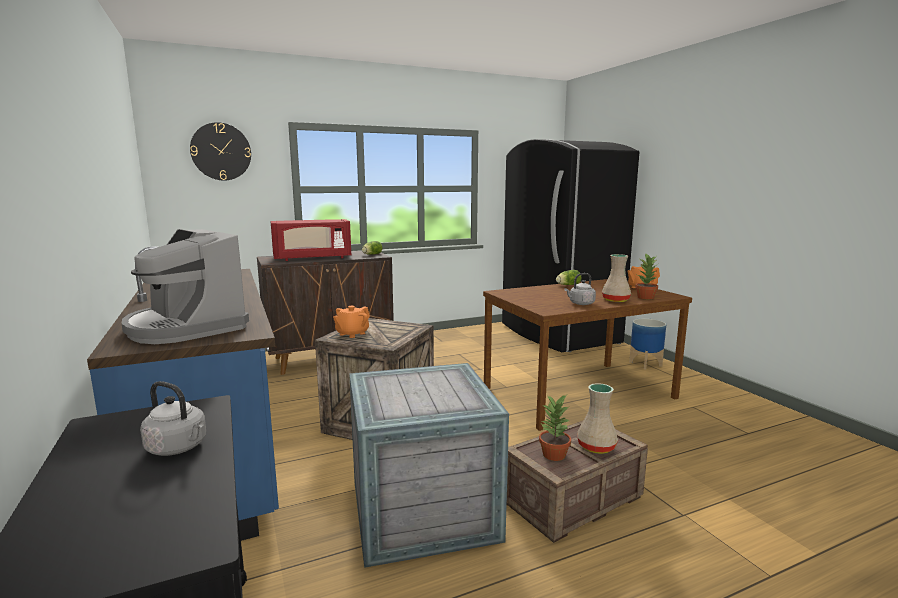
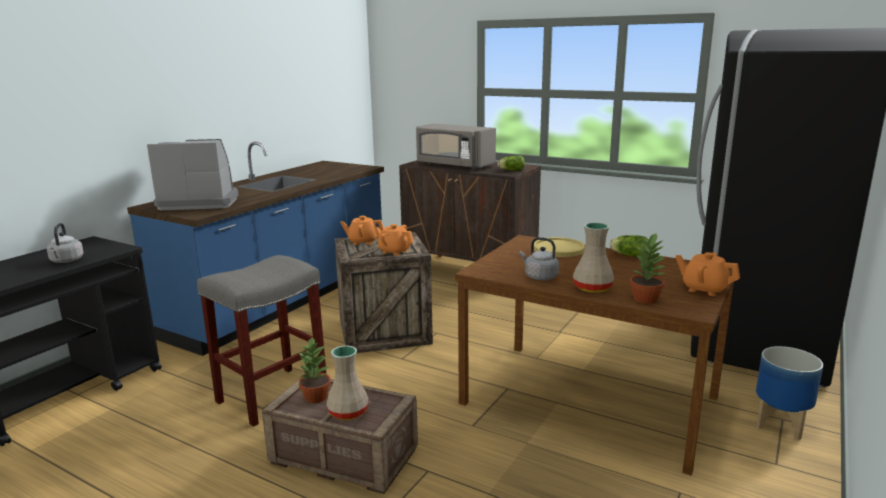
camera: 55 degrees right, 5 degrees up
(186, 327) = (199, 202): coffee machine -> coffee machine turned 75 degrees clockwise
(221, 151) = (422, 53): wall clock -> none
(312, 258) = (454, 165): red microwave -> grey microwave
(401, 331) = (394, 251): none -> orange teapot
(422, 508) = (273, 394): crate -> grey stool
(531, 291) = (558, 249): none -> yellow plate

